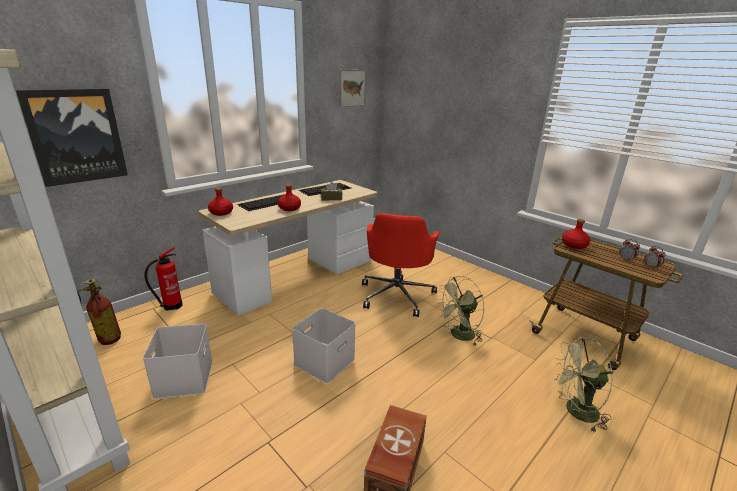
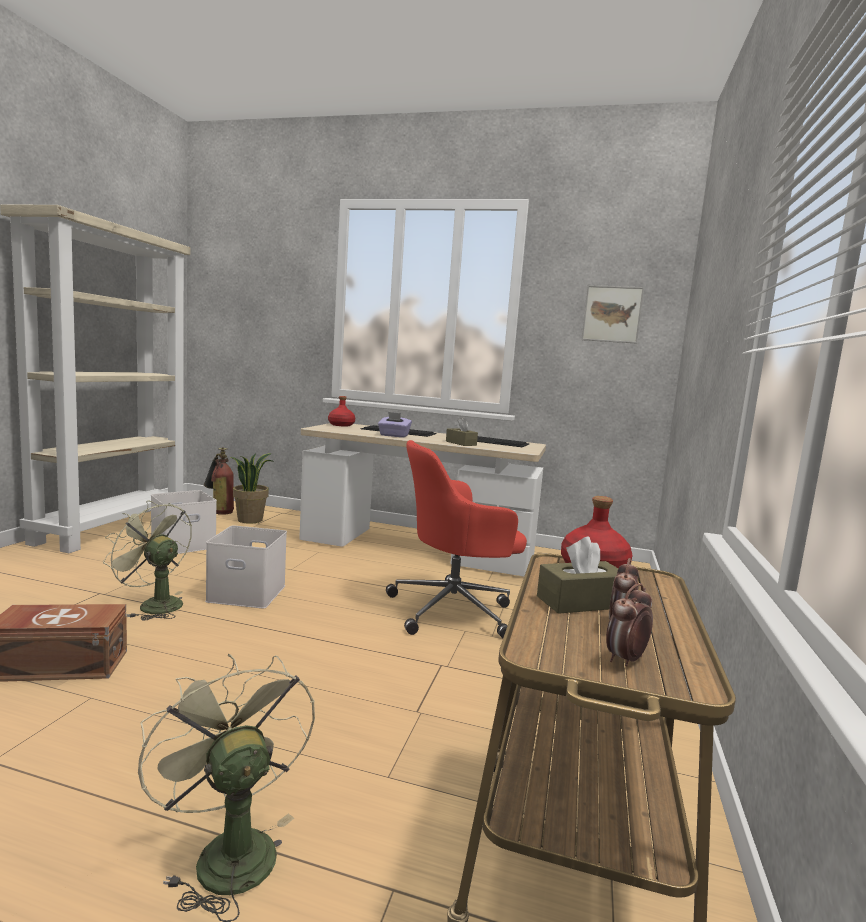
camera: 60 degrees right, 15 degrees down
(76, 136) = (273, 332): picture -> none
(153, 328) = (250, 520): none -> potted plant
(171, 306) = (291, 517): fire extinguisher -> none
(289, 208) = (393, 436): red bottle -> purple tissue box
(459, 336) = (389, 676): green fan -> green fan (153, 605)
(606, 258) = (580, 602): none -> brown tissue box

